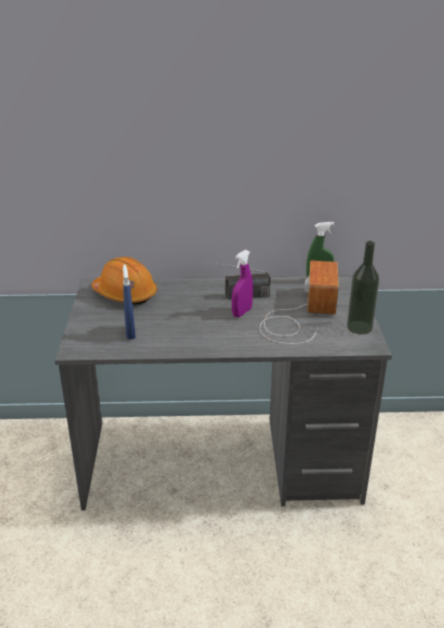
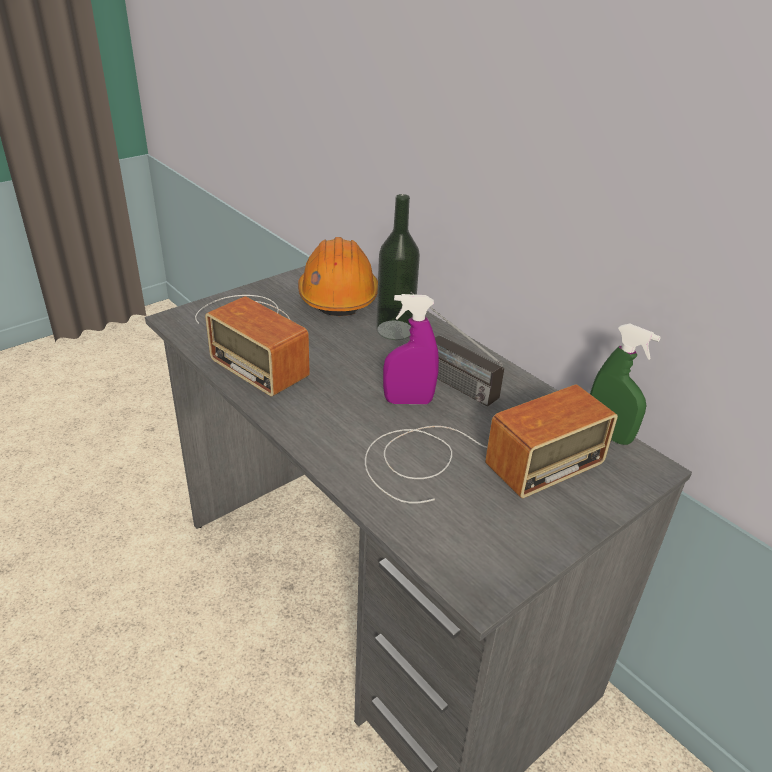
camera: 50 degrees right, 5 degrees up
(130, 333) = (253, 337): blue spray bottle -> radio
(359, 327) = (521, 547): bottle -> bottle (395, 330)

